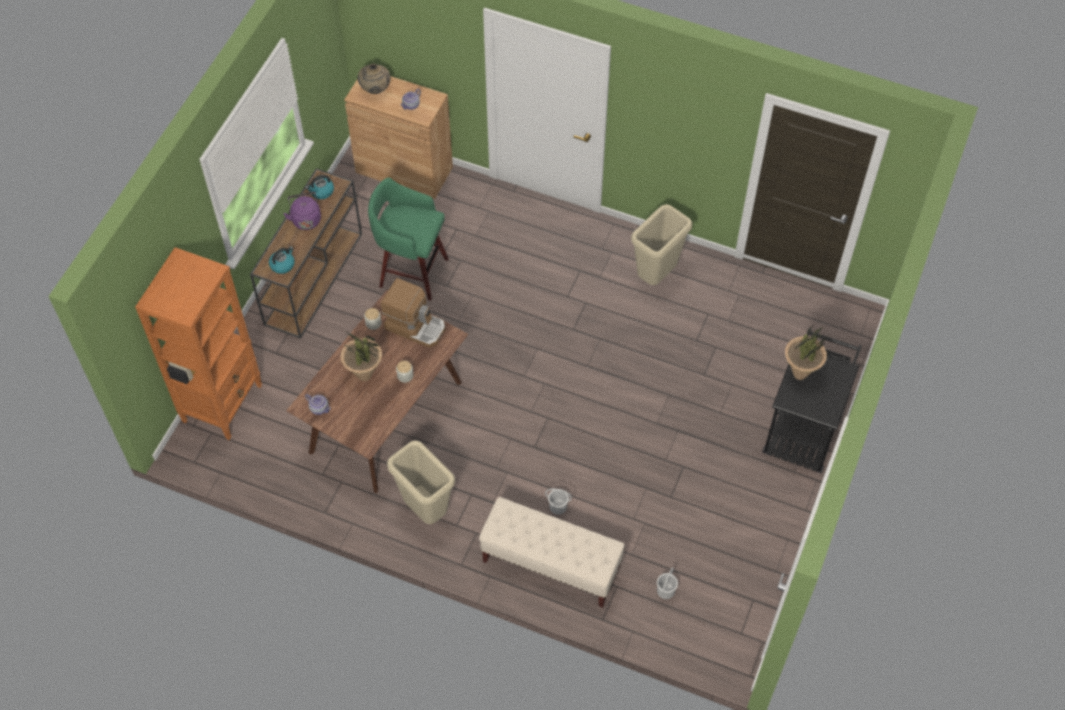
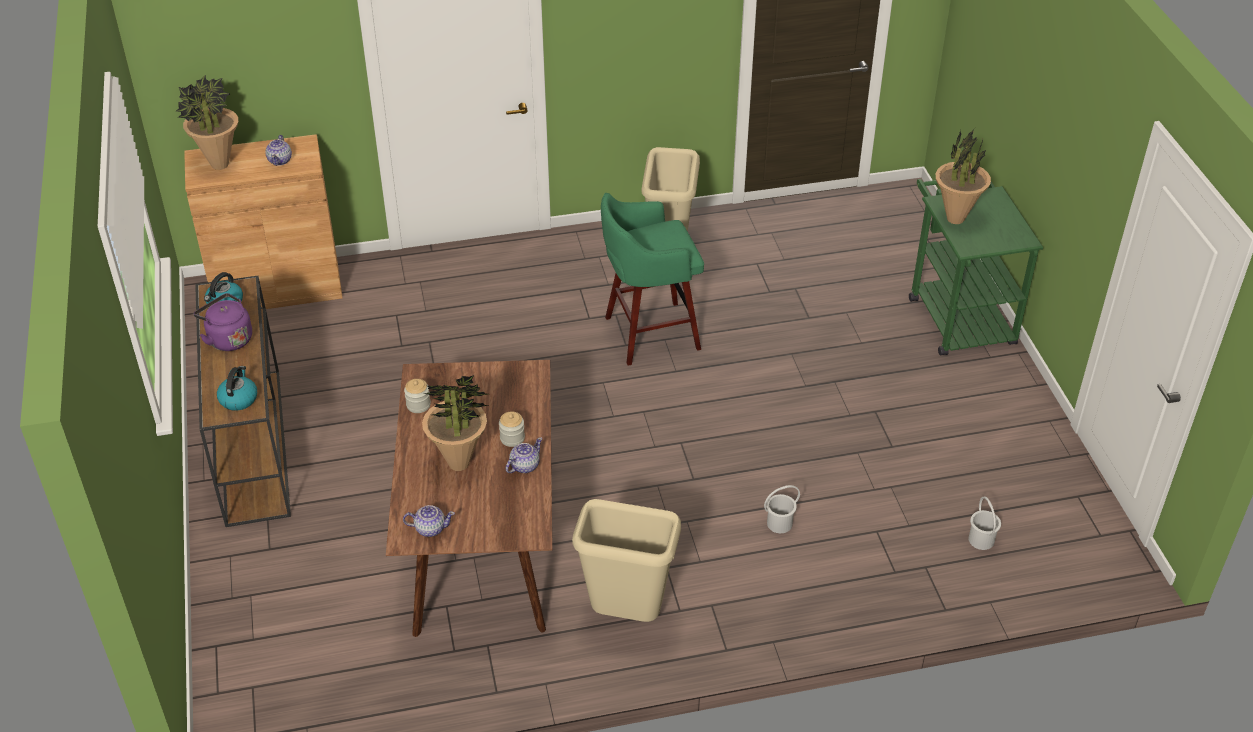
camera: 35 degrees left, 15 degrees down
(223, 403) = (241, 643): orange bookcase -> none
(375, 90) = (219, 165): beige vase -> potted plant
(397, 398) = (524, 466): none -> teapot
(411, 272) = (378, 380): green stool -> green stool (648, 334)
(415, 326) = (476, 382): coffee machine -> none
(550, 564) = (831, 587): beige bench -> none
(803, 428) = (957, 314): black cart -> green cart

